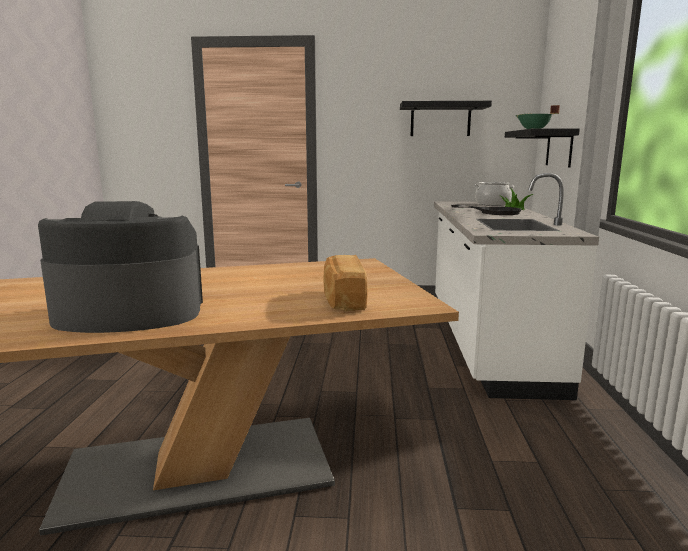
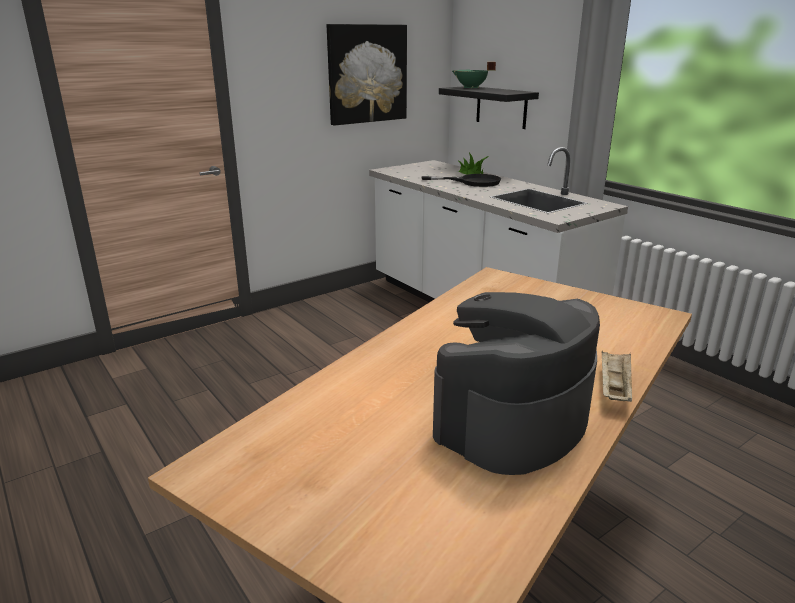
camera: 40 degrees left, 10 degrees up
(237, 321) = (613, 388): none -> beige tray
(343, 299) = (605, 330): bread -> none
(440, 120) = (367, 74): black shelf -> picture
(492, 204) = (434, 167): cooking pot -> none

